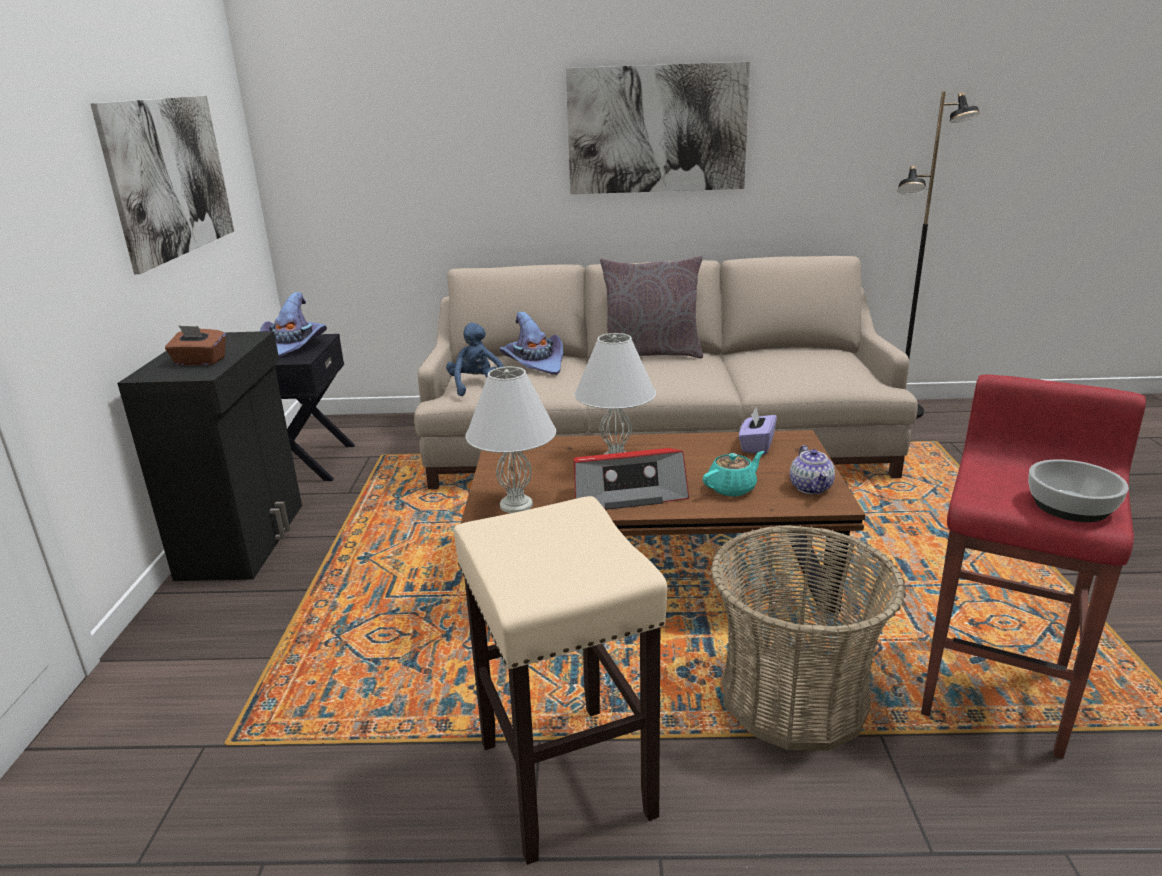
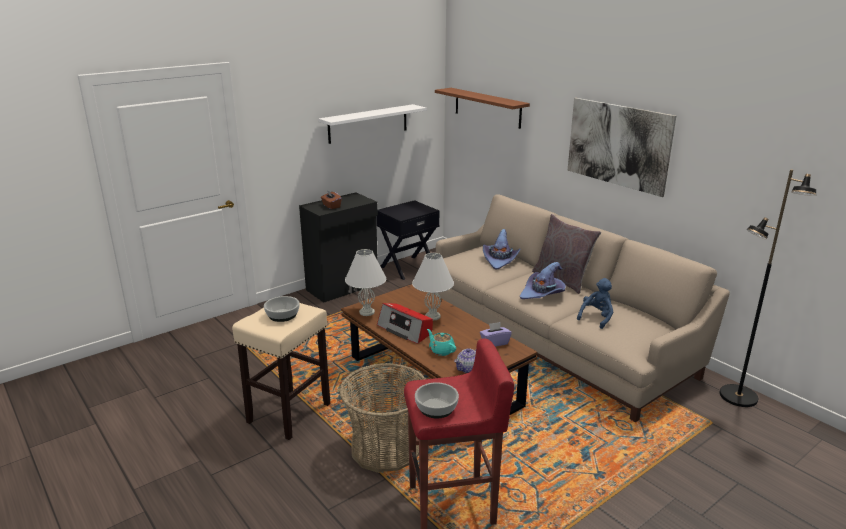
camera: 50 degrees right, 0 degrees up
(170, 177) = (368, 123): picture -> white shelf
(294, 346) = (412, 210): purple hat -> purple hat (543, 293)
(368, 125) = (487, 107): none -> brown shelf
(477, 386) = (458, 260): blue plush toy -> blue plush toy (596, 317)
(554, 543) = (283, 315): none -> bowl
(732, 488) = (441, 350): turquoise teapot -> turquoise teapot turned 150 degrees counterclockwise

